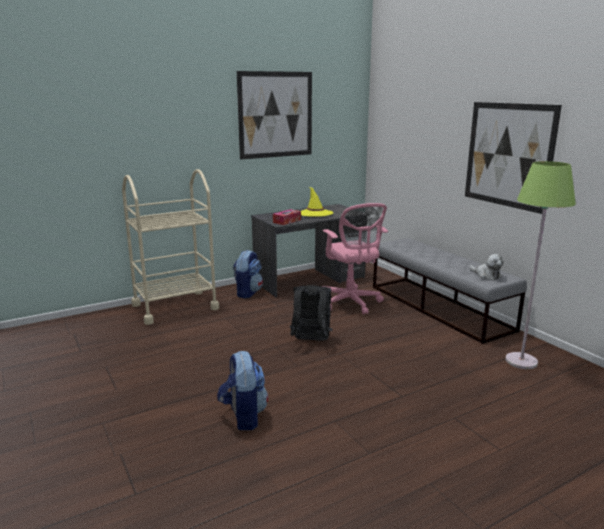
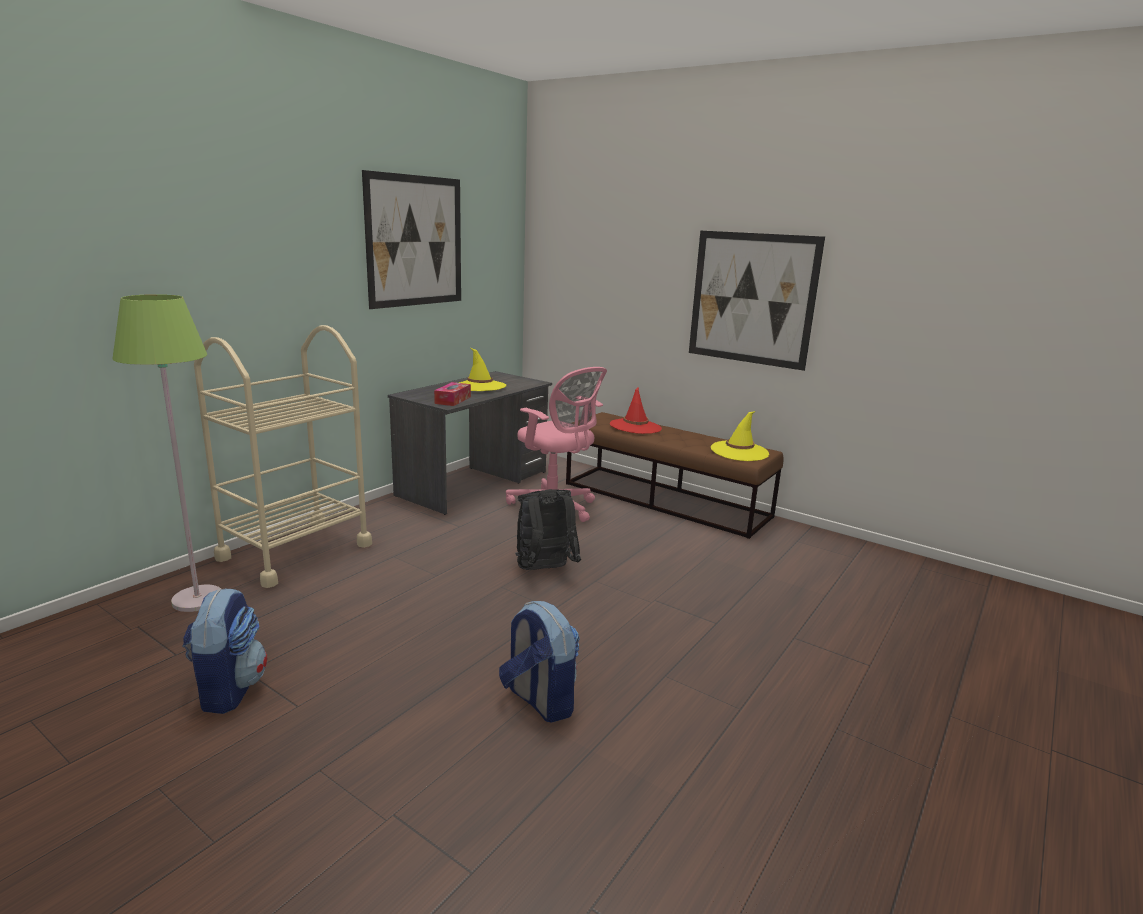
camera: 25 degrees left, 0 degrees up
(248, 292) = (397, 513): backpack -> backpack (229, 689)
(421, 250) = (635, 427): none -> red hat
(439, 307) = (666, 500): grey bench -> brown bench
(486, 275) = (739, 451): plush toy -> yellow hat
(521, 361) = (804, 552): green floor lamp -> green floor lamp (197, 599)

